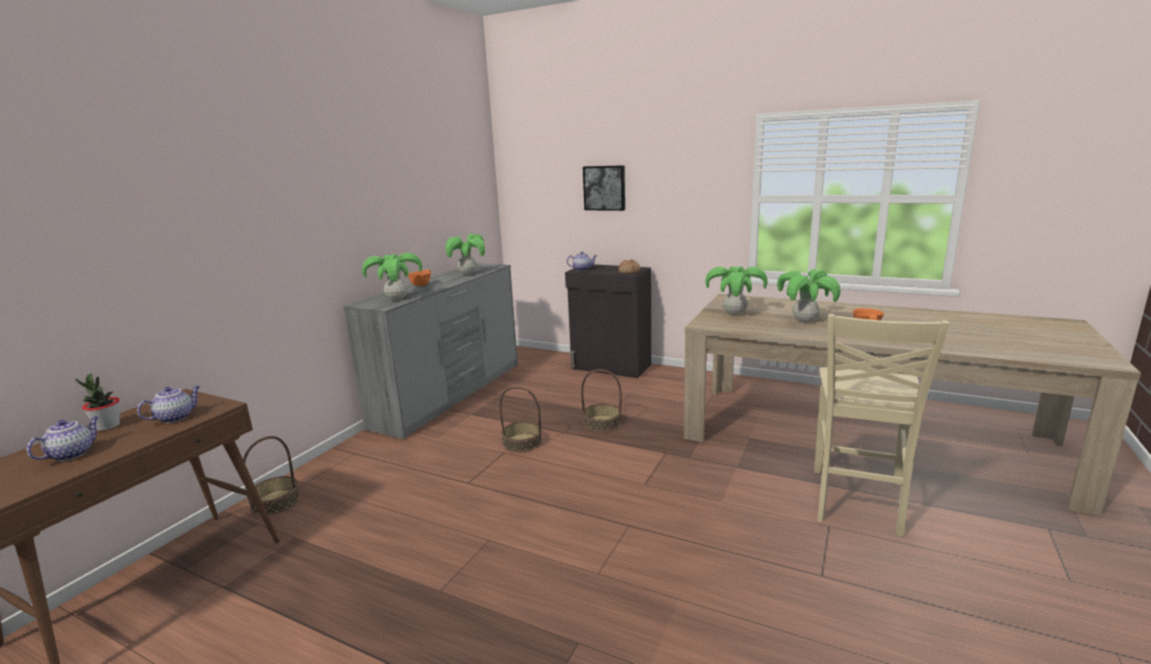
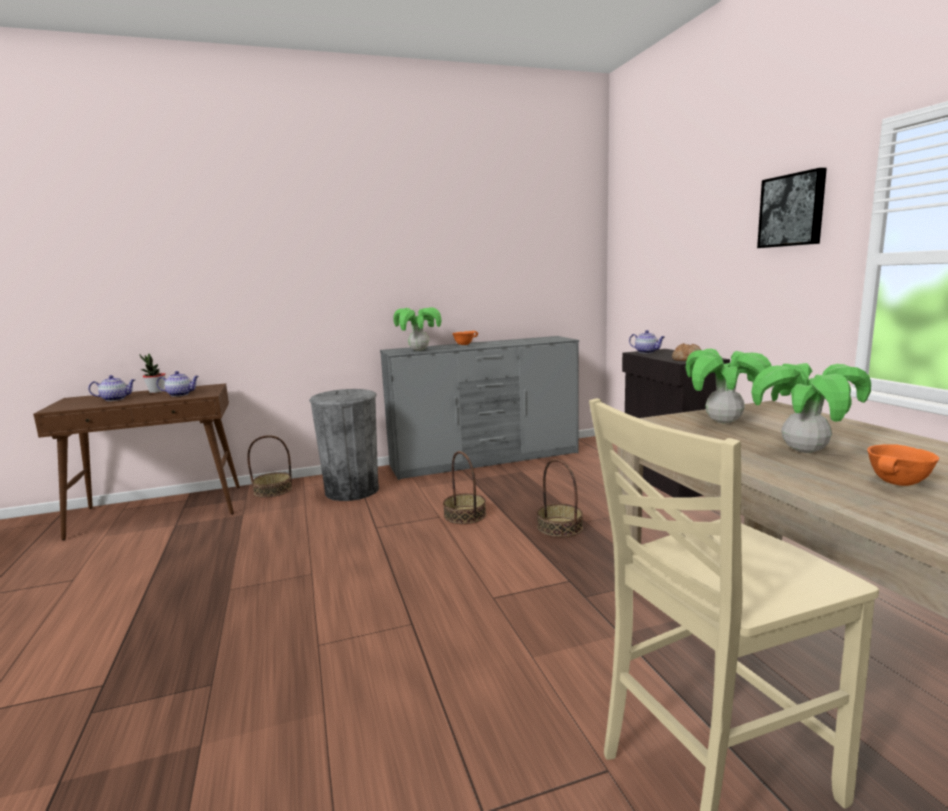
camera: 45 degrees right, 5 degrees down
(375, 465) = (352, 490): none -> grey trash can
(468, 274) = (522, 342): potted plant -> none
(605, 188) = (693, 253): picture -> picture (792, 210)

